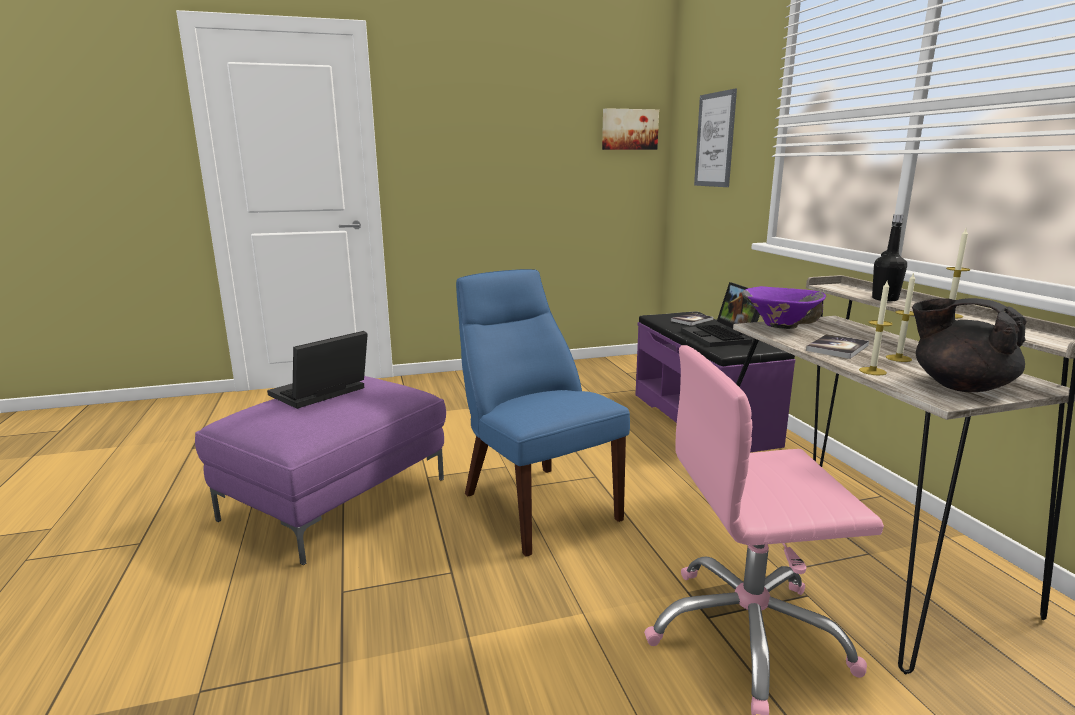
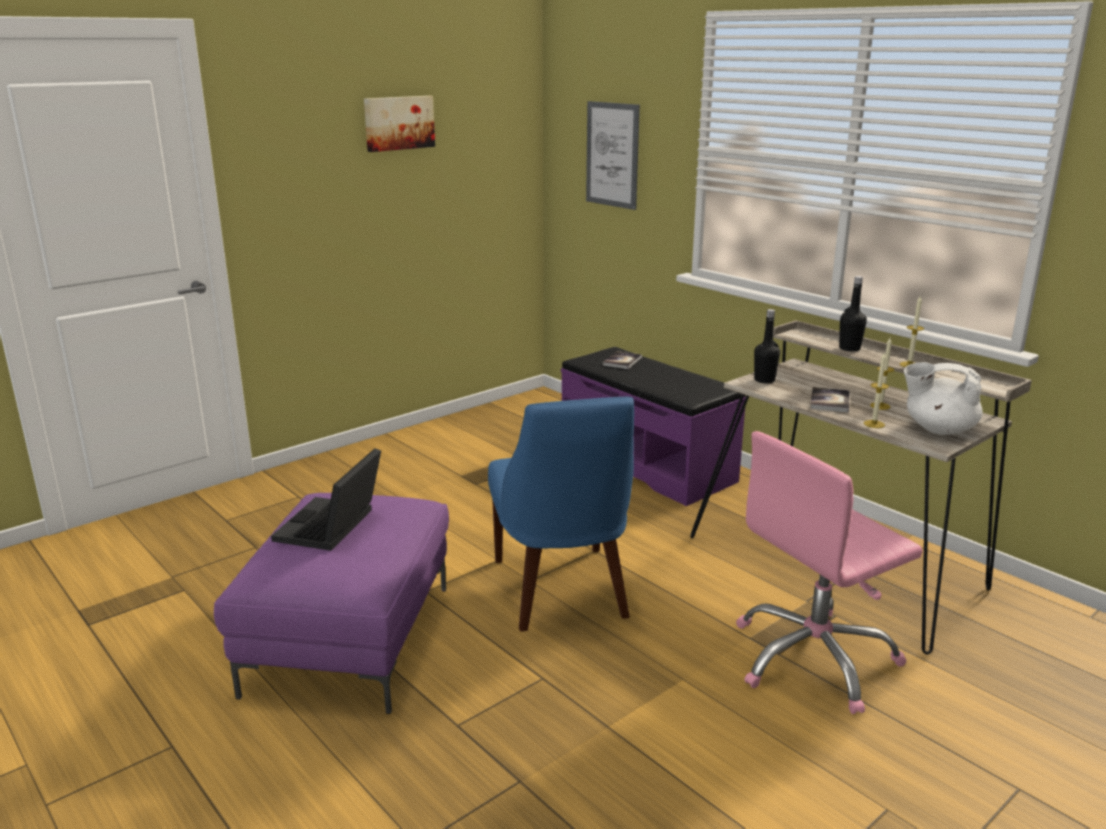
camera: 25 degrees left, 5 degrees up
(535, 503) = (561, 592): blue chair -> blue chair turned 135 degrees counterclockwise
(629, 129) = (501, 134): picture -> picture (398, 123)
(722, 337) = (671, 381): laptop -> none
(780, 326) = (764, 380): purple bowl -> black bottle
(959, 386) = (938, 429): black teapot -> white teapot

